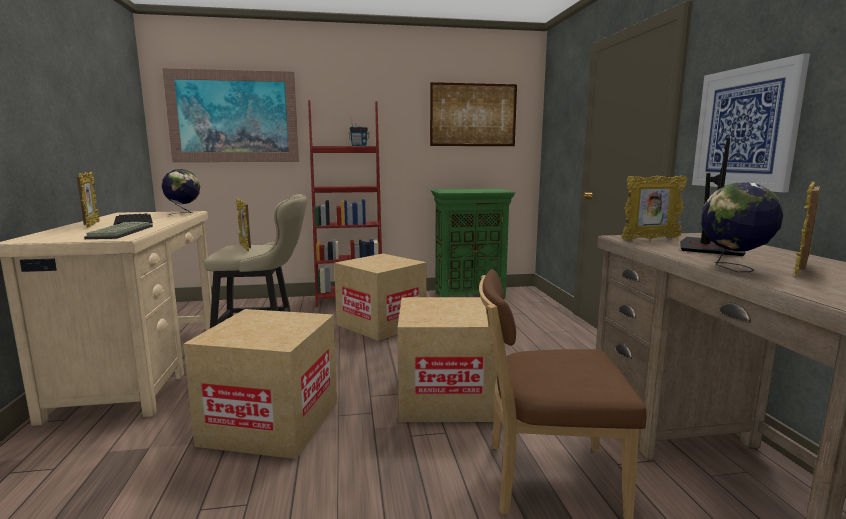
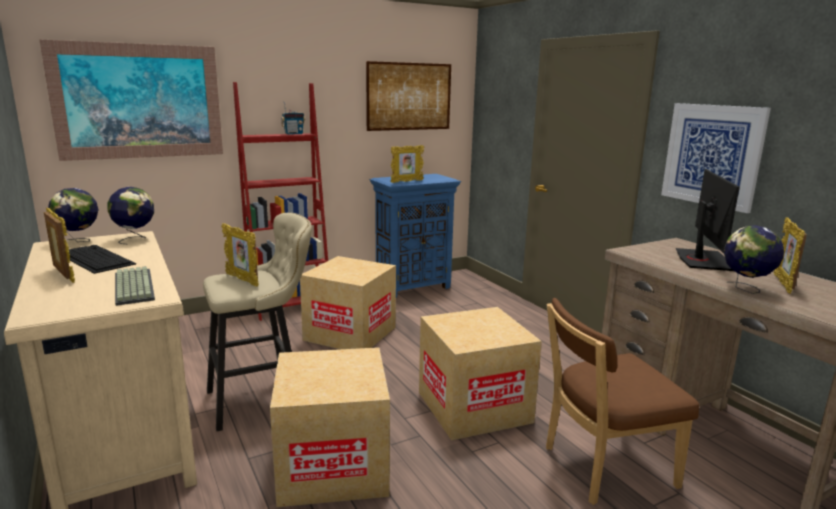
camera: 20 degrees left, 5 degrees up
(144, 213) = (79, 241): none -> globe
(470, 295) = (413, 287): green cabinet -> blue cabinet
(650, 239) = (650, 251): picture frame -> picture frame (406, 181)

